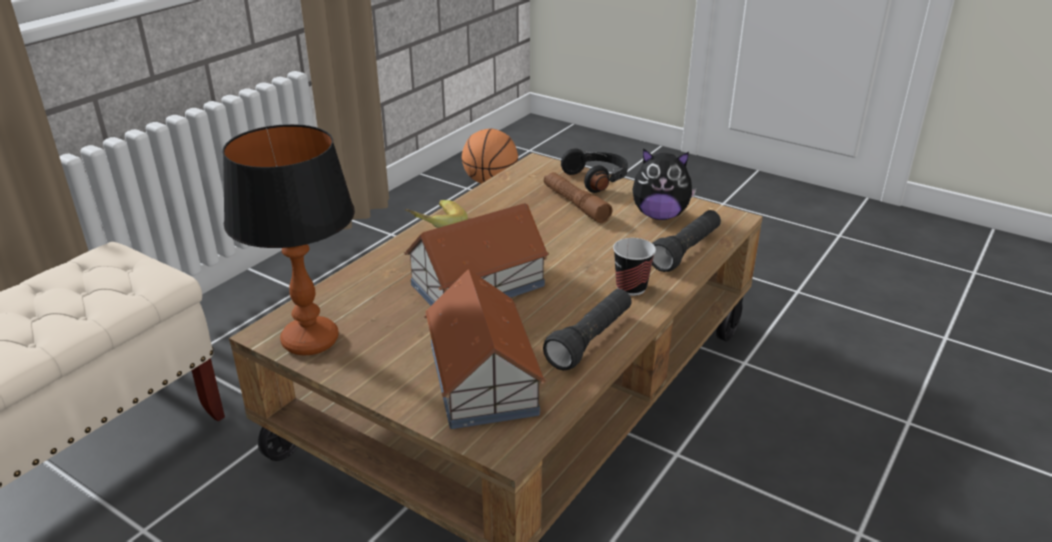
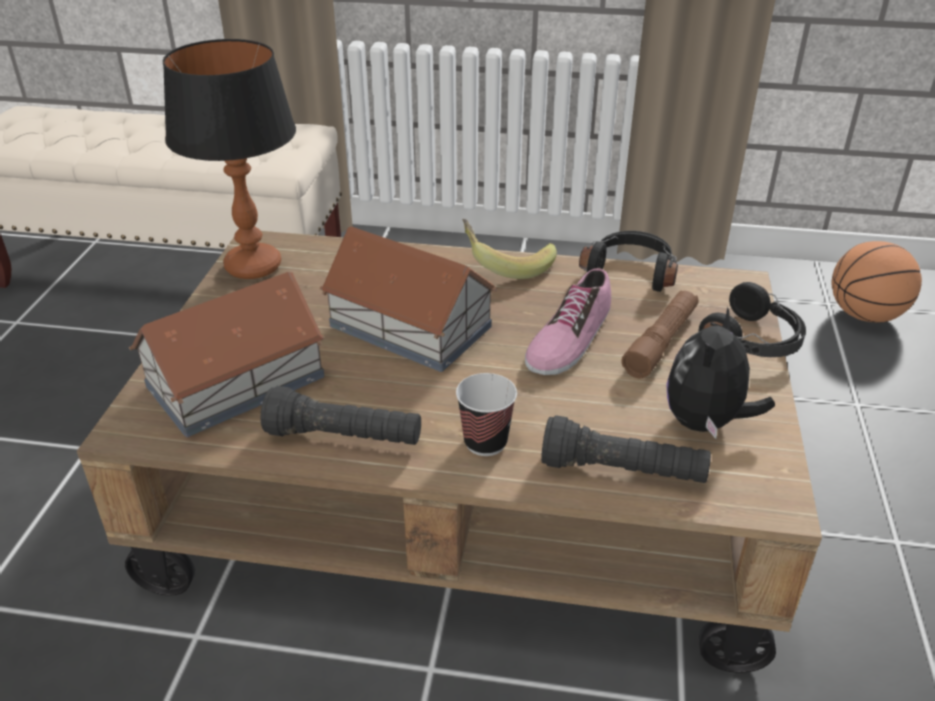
camera: 65 degrees right, 5 degrees up
(490, 190) = (631, 271): none -> black headphones
(545, 231) = (568, 338): none -> shoe
(660, 215) = (706, 423): plush toy -> plush toy turned 45 degrees clockwise

